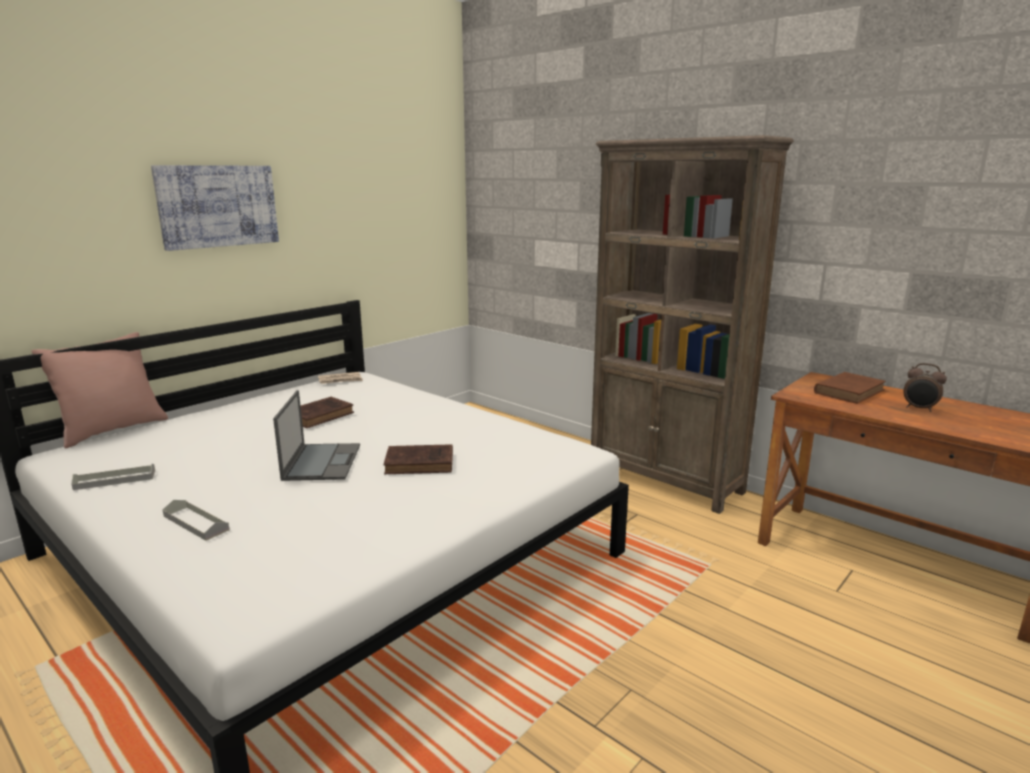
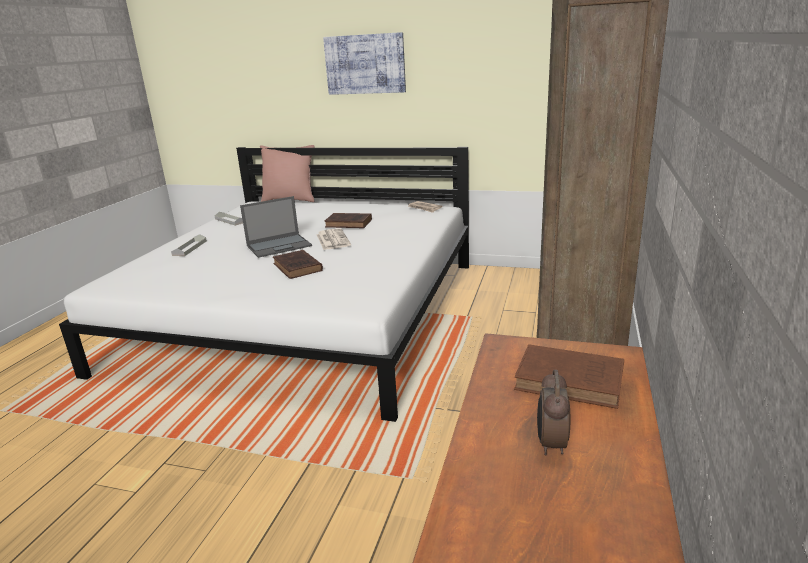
camera: 65 degrees right, 5 degrees up
(361, 433) = (332, 240): none -> newspaper

